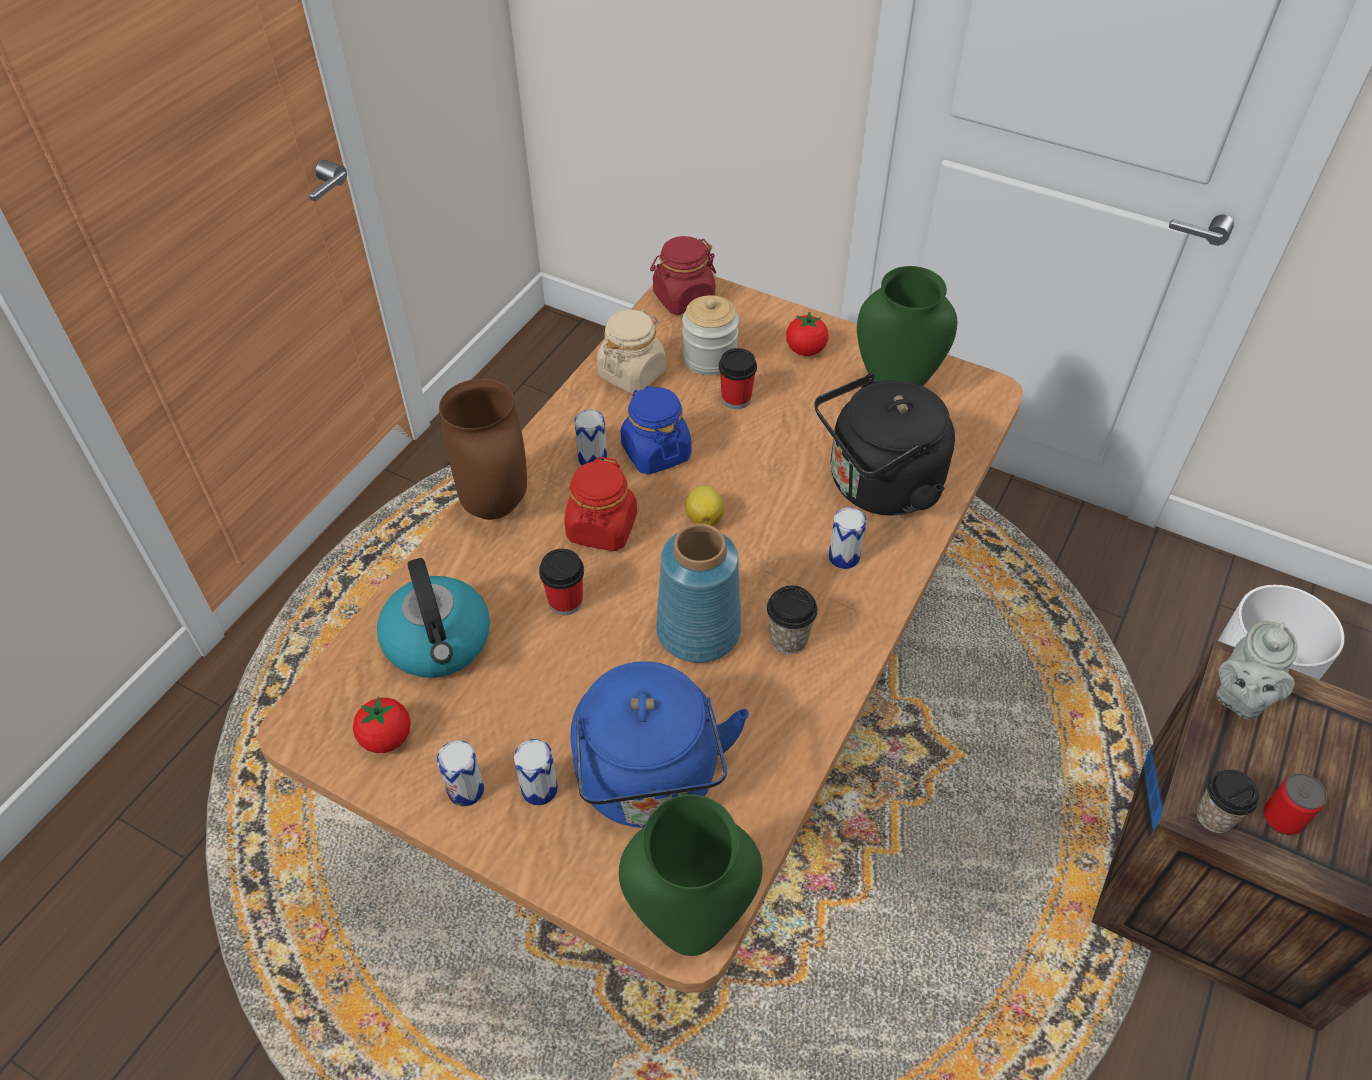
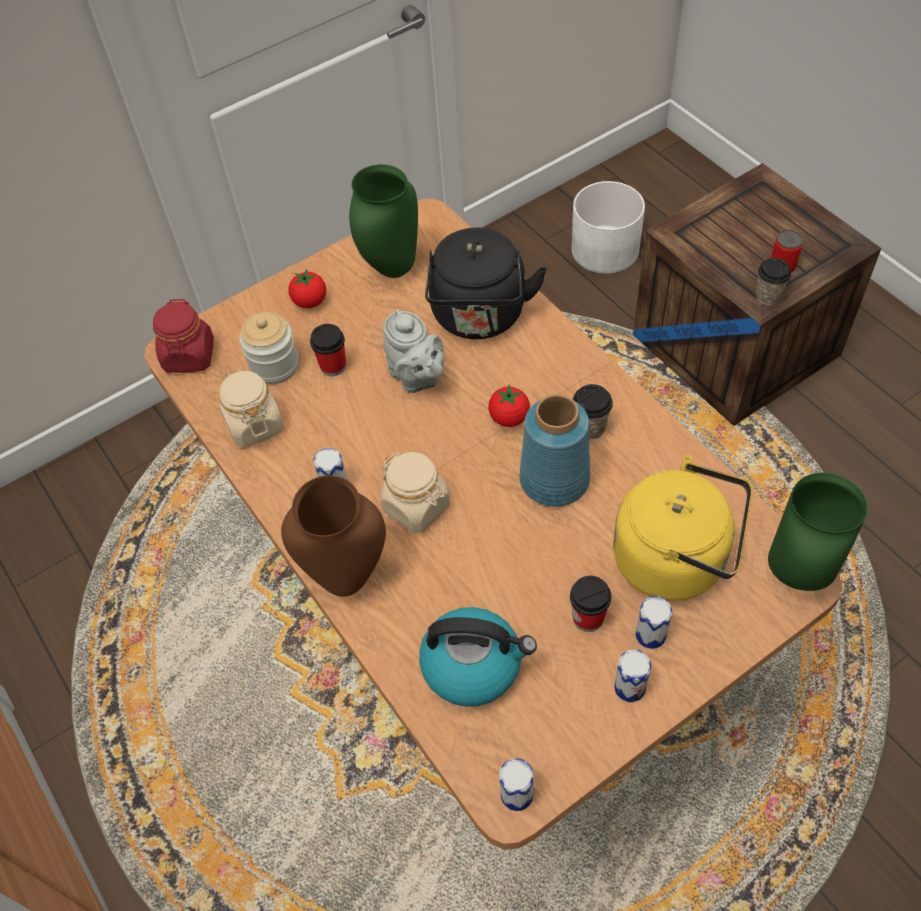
camera: 60 degrees left, 5 degrees up
(386, 738) = (553, 734): tomato -> tomato (509, 418)
(565, 602) = (479, 558): cup -> cup (588, 617)
(602, 528) = (417, 507): red jar -> beige jar
(650, 783) = (676, 560): blue kettle -> yellow kettle
(655, 452) = (356, 441): blue jar -> none
(704, 518) = (446, 434): lemon -> none
(844, 557) = (533, 365): can -> can (516, 794)
(1239, 697) = (692, 241): grey teapot -> grey teapot (416, 378)

